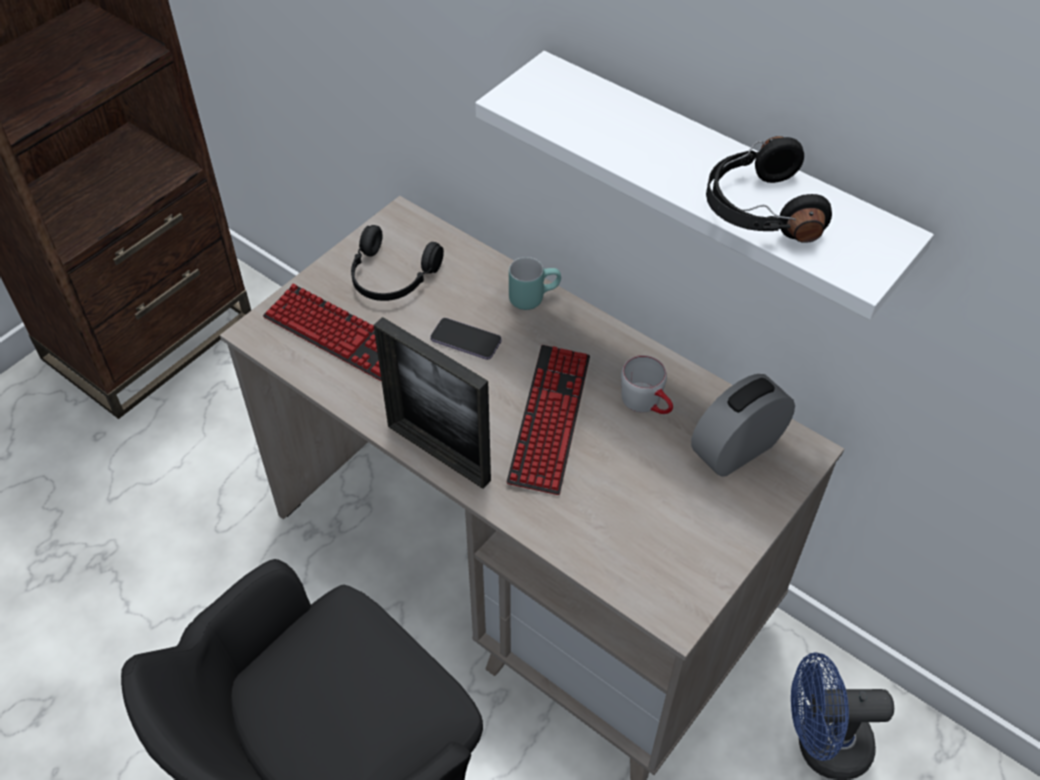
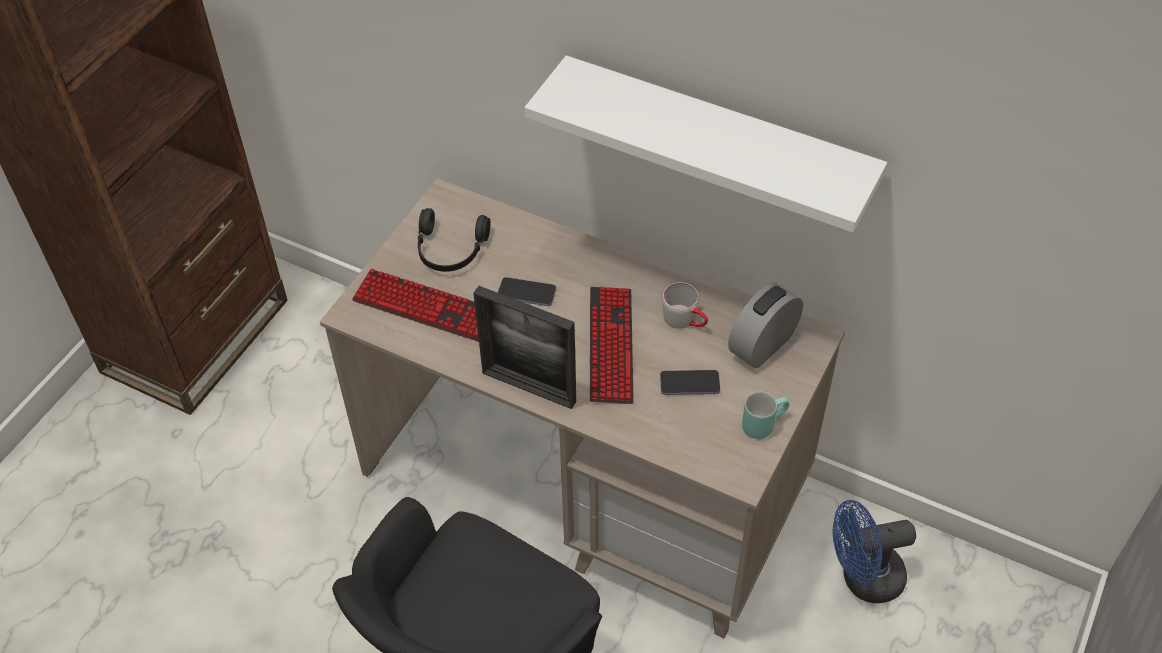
camera: 10 degrees left, 0 degrees up
(533, 296) = (572, 247): turquoise mug -> turquoise mug (762, 423)
(635, 482) = (689, 384): none -> phone
(759, 209) = (759, 162): black headphones -> none

